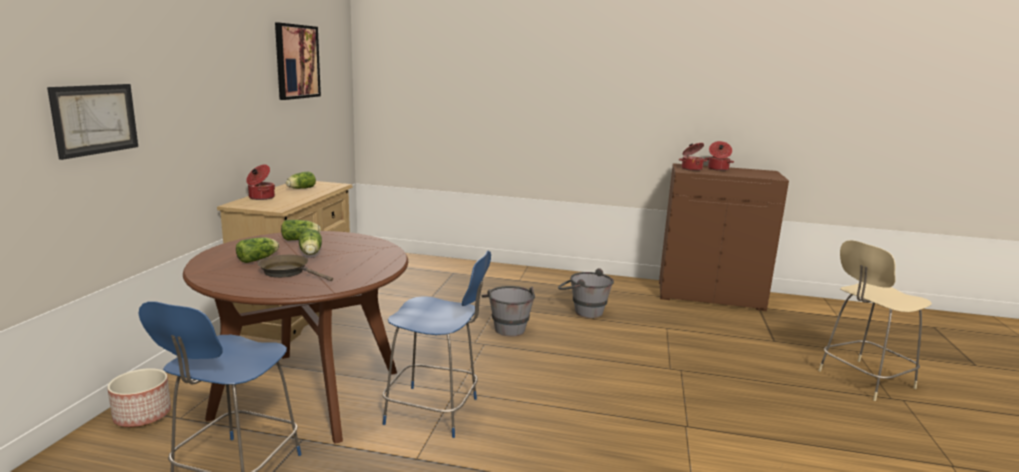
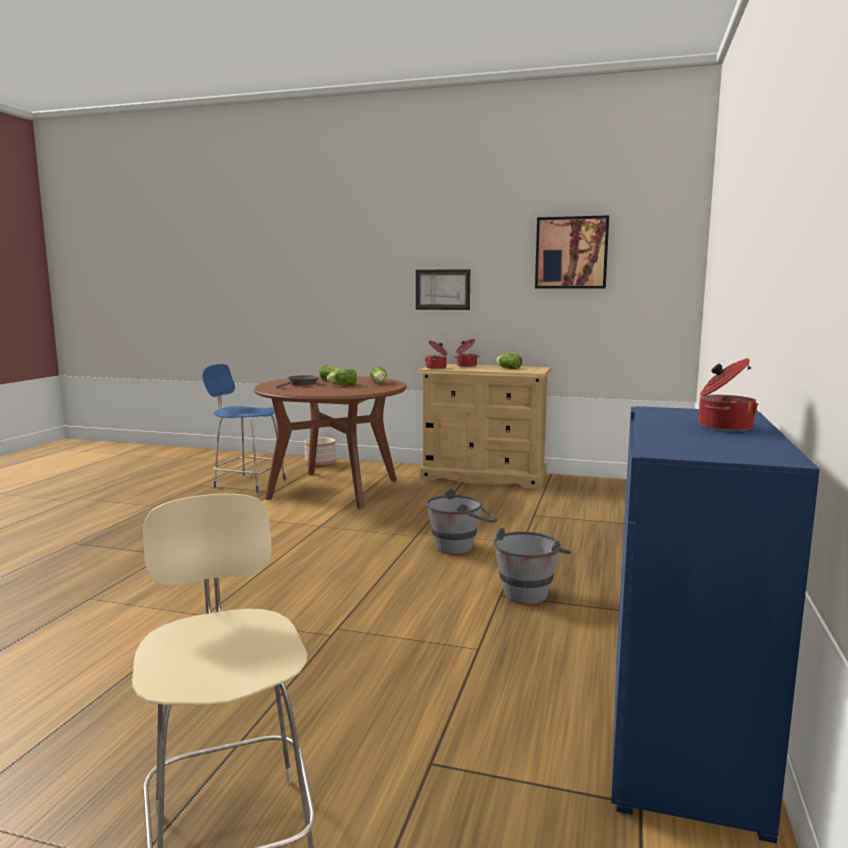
camera: 95 degrees right, 5 degrees down
(95, 119) = (345, 289): picture -> picture (442, 289)
(435, 412) = (290, 520): blue chair -> none
(691, 169) = (686, 414): cooking pot -> cooking pot (436, 368)
(710, 295) = (684, 738): brown cabinet -> blue cabinet

